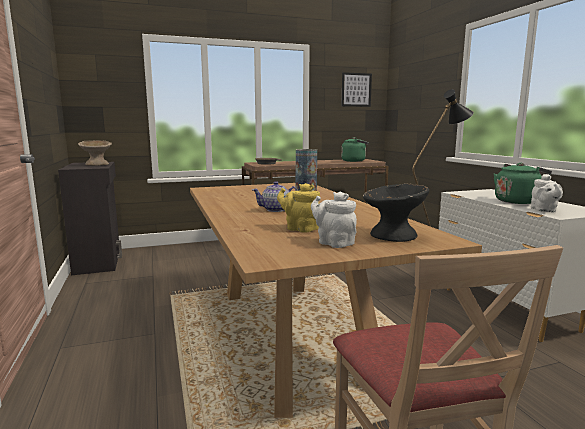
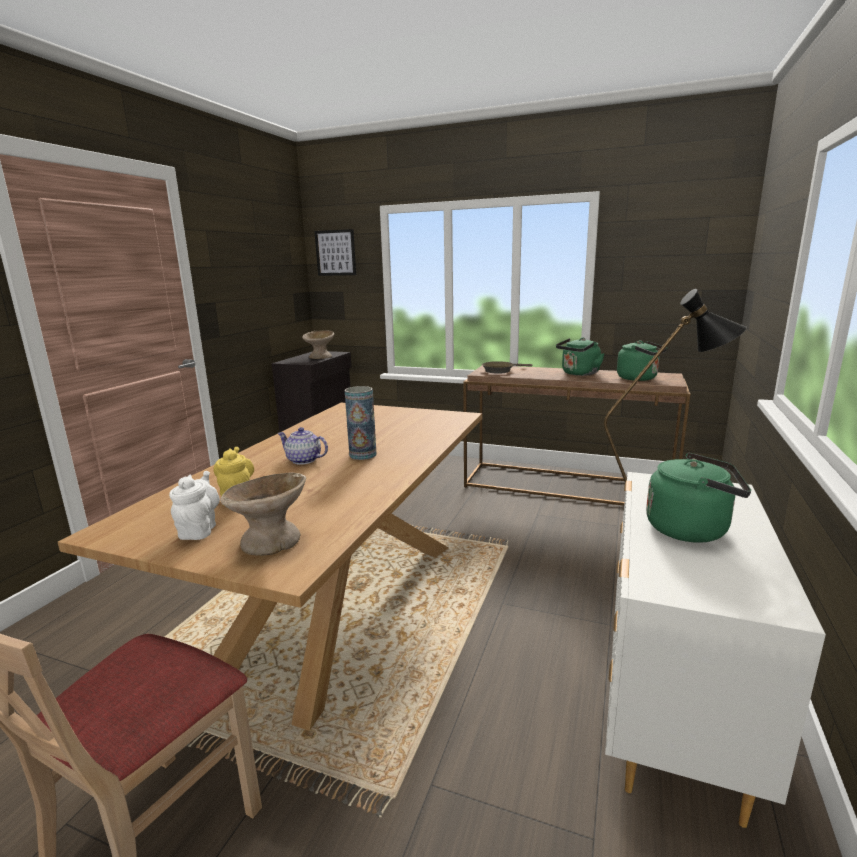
camera: 40 degrees right, 5 degrees up
(318, 161) = (578, 374): none -> green kettle
(356, 90) = (683, 257): picture -> picture (335, 253)
(393, 235) = (270, 541): black bowl -> beige bowl
(544, 210) = (664, 566): white teapot -> none

